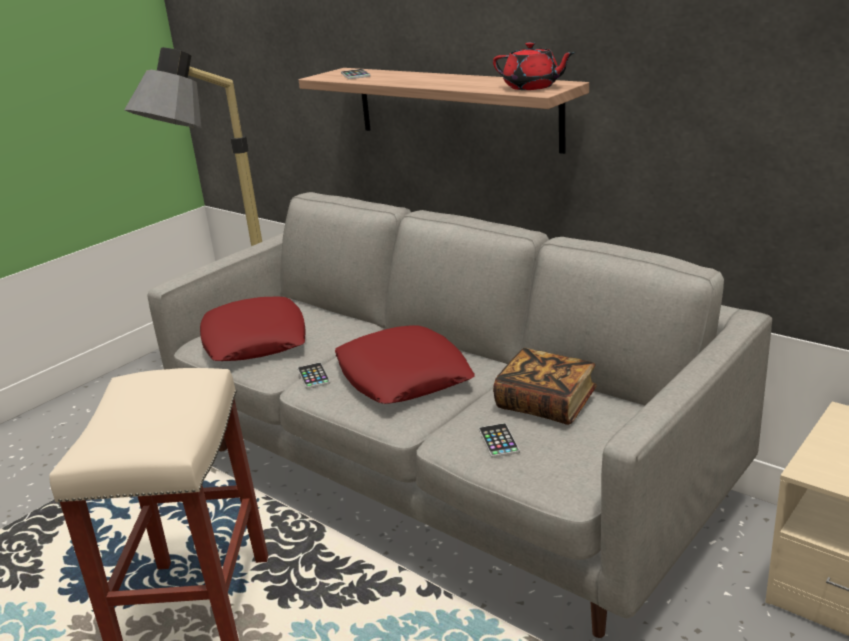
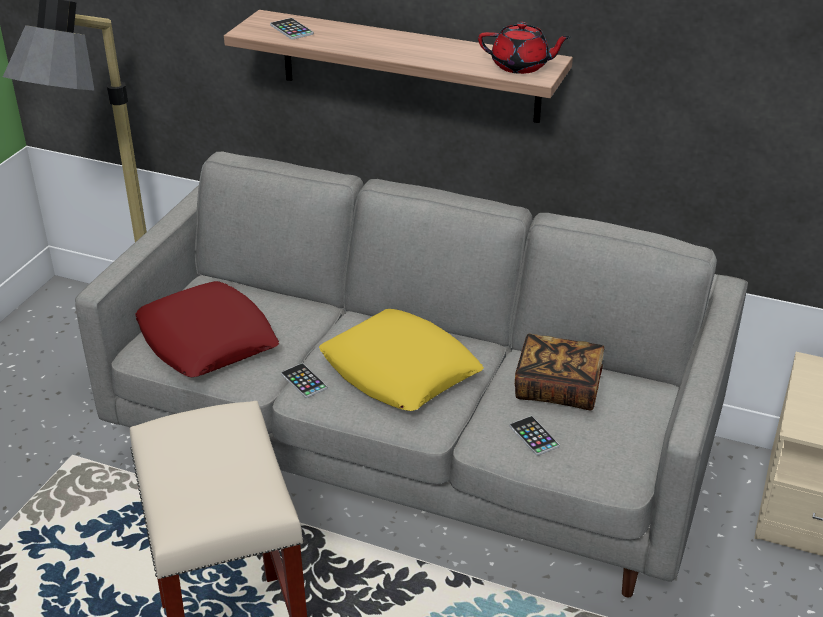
camera: 20 degrees left, 10 degrees up
(403, 376) = (400, 370): red pillow -> yellow pillow

